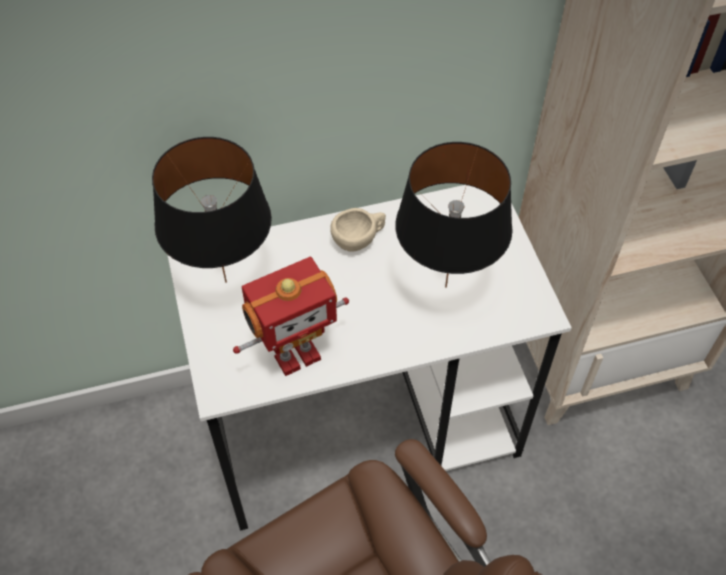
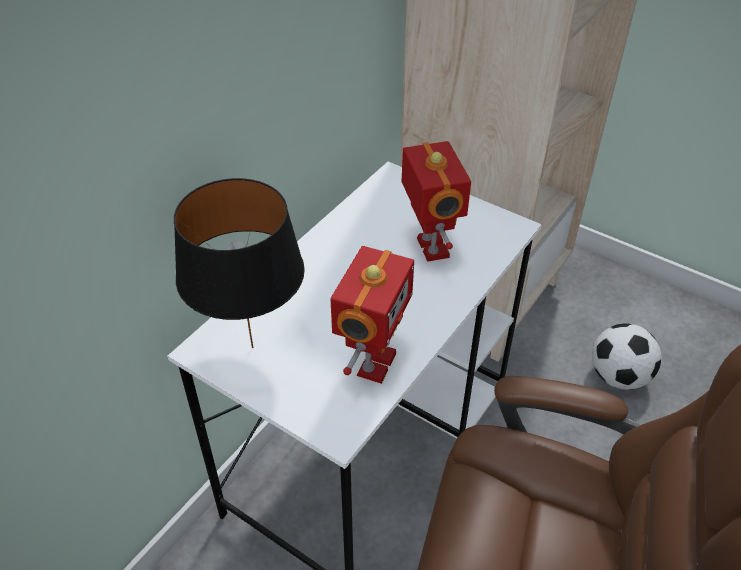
camera: 40 degrees left, 10 degrees down
(359, 239) = (331, 254): beige cup -> none
(445, 286) = (430, 248): black table lamp -> toy robot
(652, 521) = (618, 376): none -> football

